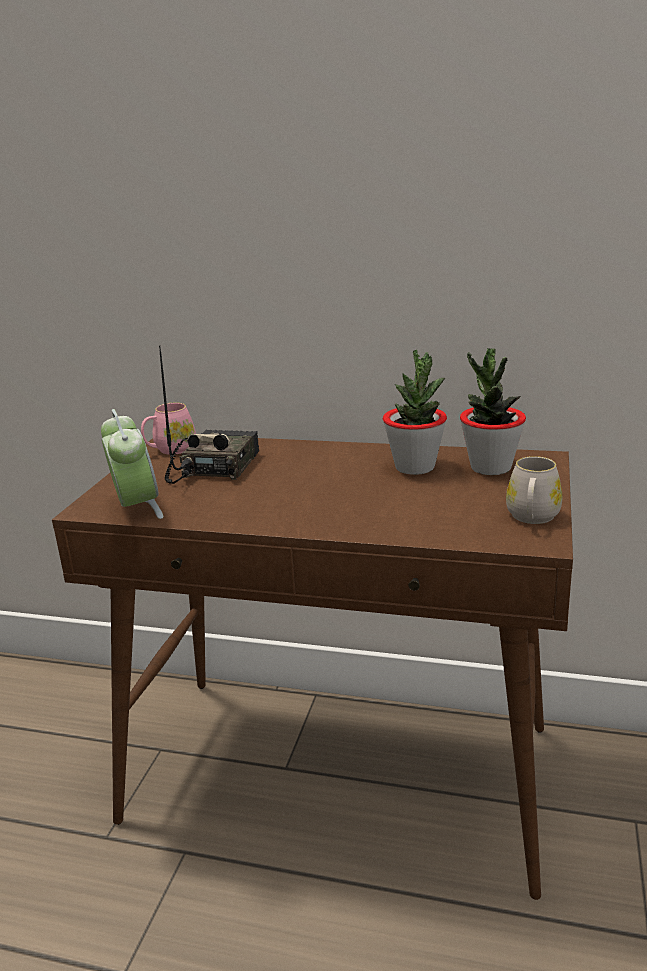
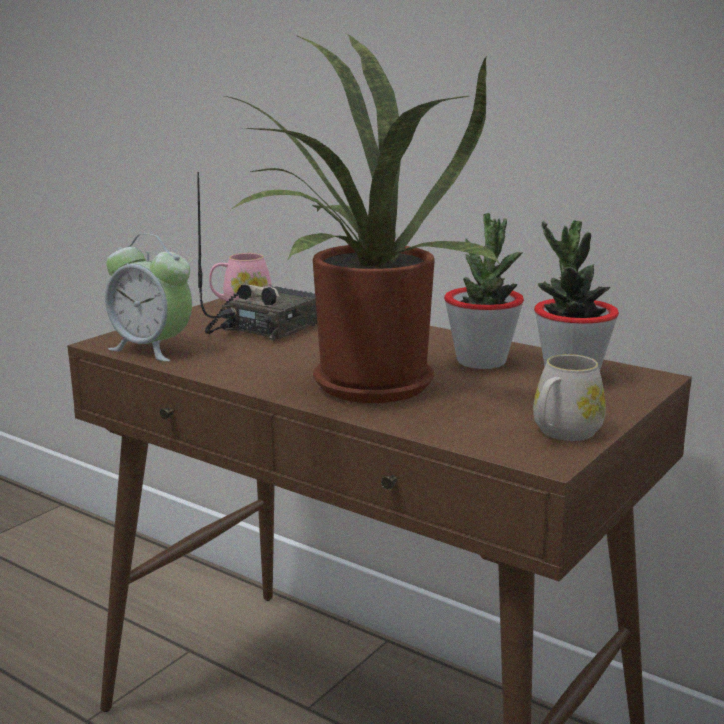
camera: 20 degrees right, 5 degrees down
(136, 508) = (152, 349): alarm clock -> alarm clock turned 120 degrees clockwise
(348, 509) = (360, 387): none -> potted plant

